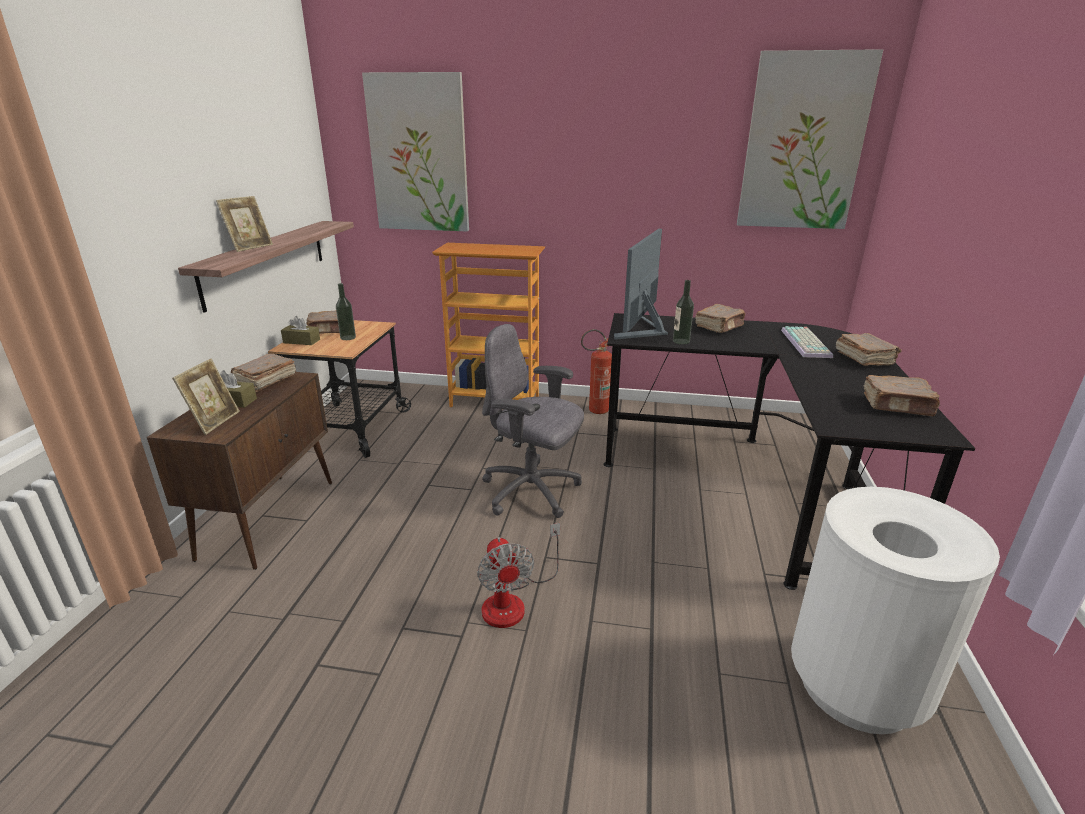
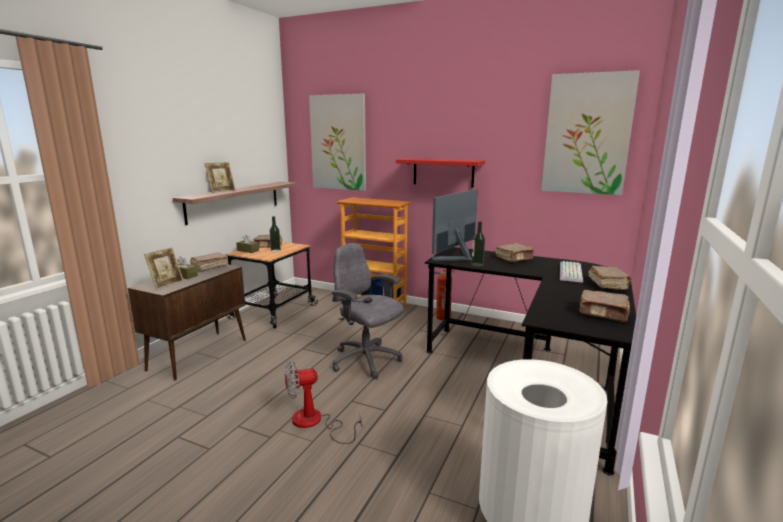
camera: 15 degrees right, 10 degrees down
(513, 601) = (315, 423): fan -> fan turned 75 degrees clockwise
(593, 200) = (443, 172): none -> red shelf

